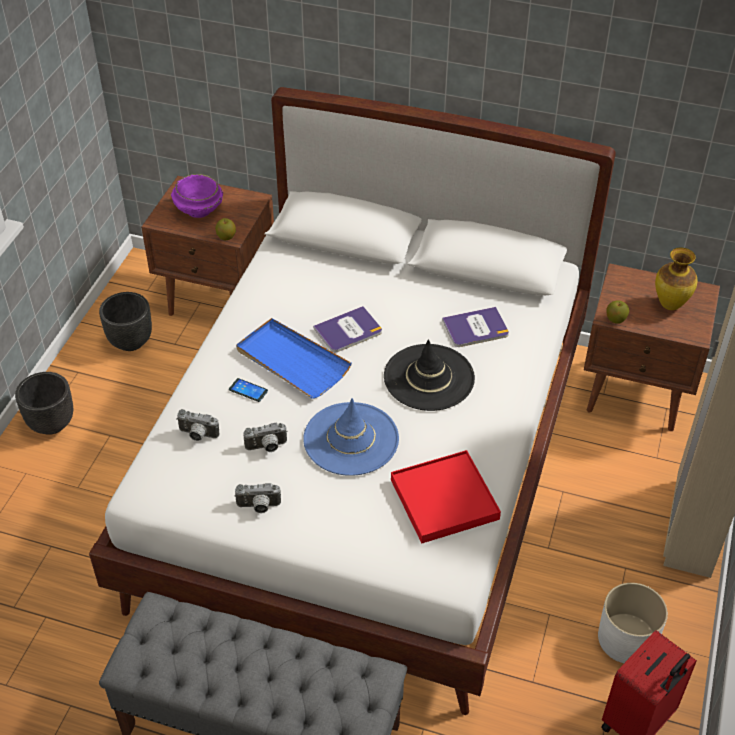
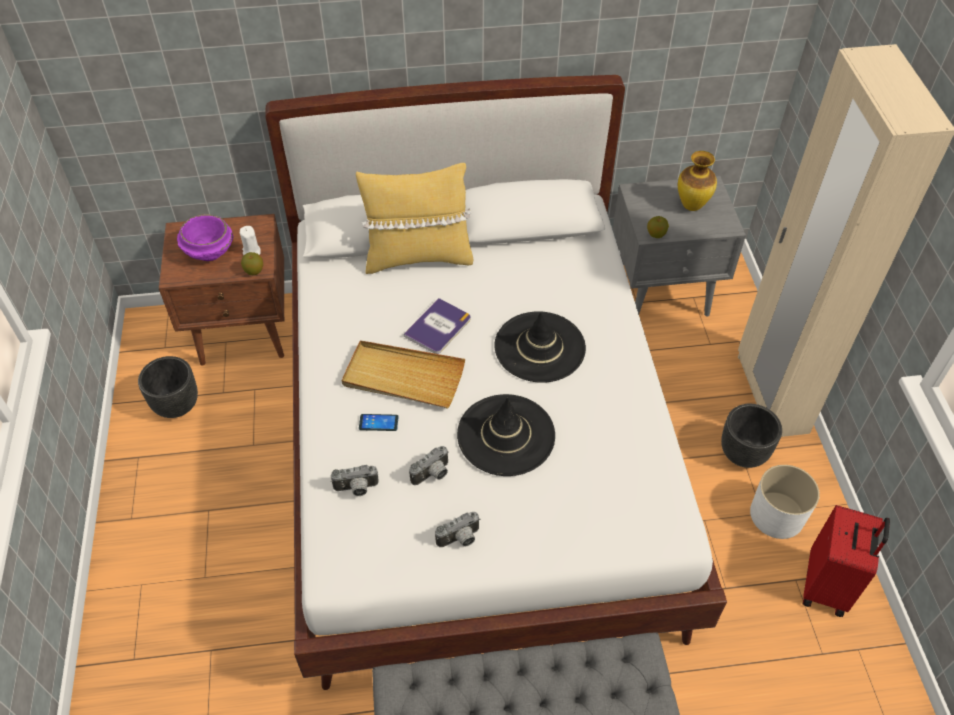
camera: 25 degrees left, 5 degrees up
(51, 423) = (140, 521): black planter -> black planter (742, 454)
(233, 220) = (251, 251): none -> white candle
(292, 361) = (403, 377): blue tray -> beige tray
(351, 439) = (506, 435): blue hat -> black hat
(368, 267) = (418, 257): none -> yellow pillow
(444, 499) = (624, 461): red tray -> none
(475, 328) = (551, 284): book -> none
(637, 394) = (663, 293): brown nightstand -> grey nightstand

